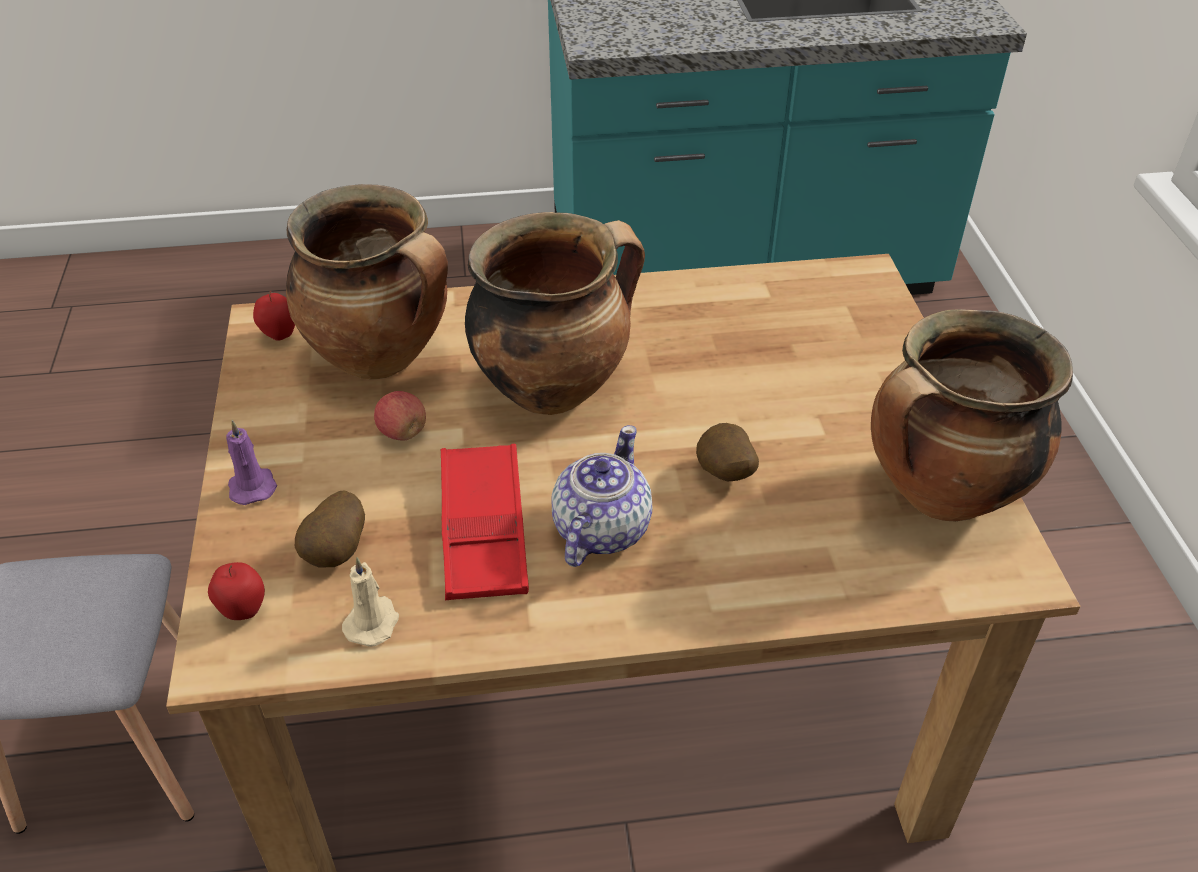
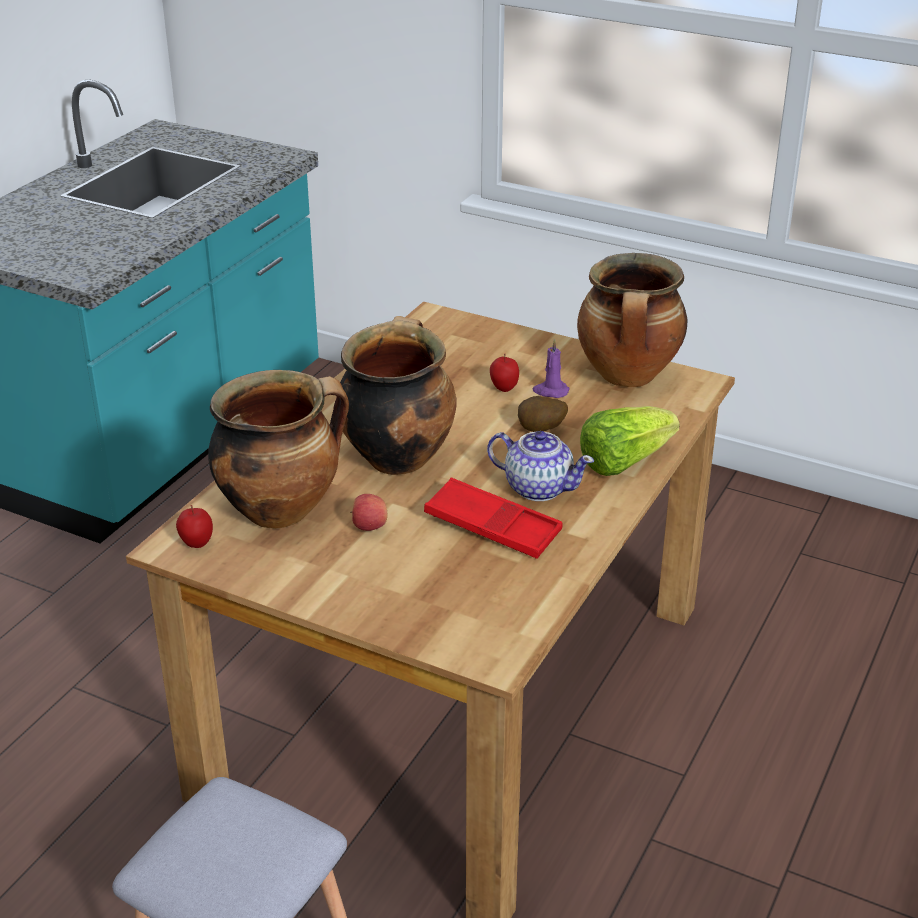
camera: 55 degrees left, 10 degrees down
(243, 611) = (463, 639): apple -> apple (504, 389)
(252, 486) = (348, 603): purple candle -> purple candle (550, 391)
(338, 552) = (452, 587): potato -> none
(373, 622) = (525, 592): beige candle -> none
(600, 530) = (538, 487): teapot -> teapot turned 150 degrees clockwise
(736, 583) = (624, 461): none -> lettuce

